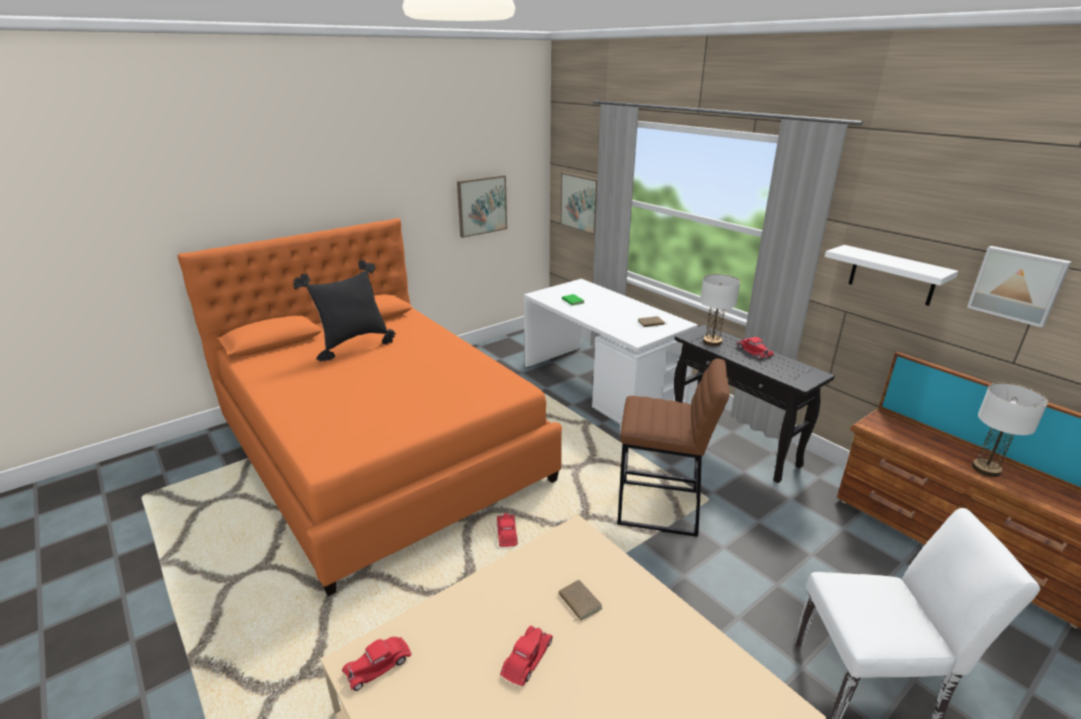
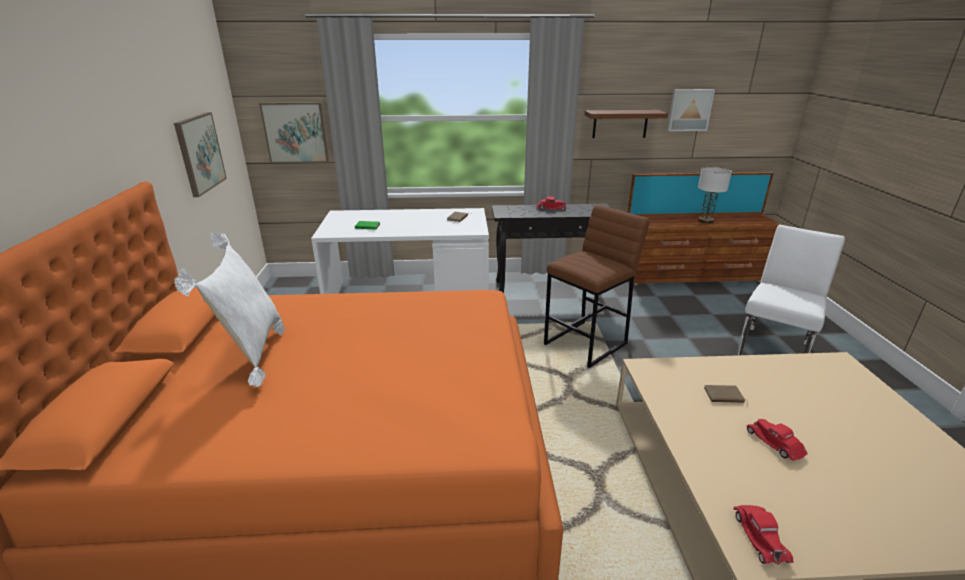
camera: 55 degrees left, 0 degrees up
(352, 348) = (250, 359): black pillow -> white pillow
(507, 533) = (553, 427): red toy car -> none
(712, 342) = (520, 212): table lamp -> none
(892, 275) = (620, 124): white shelf -> brown shelf

